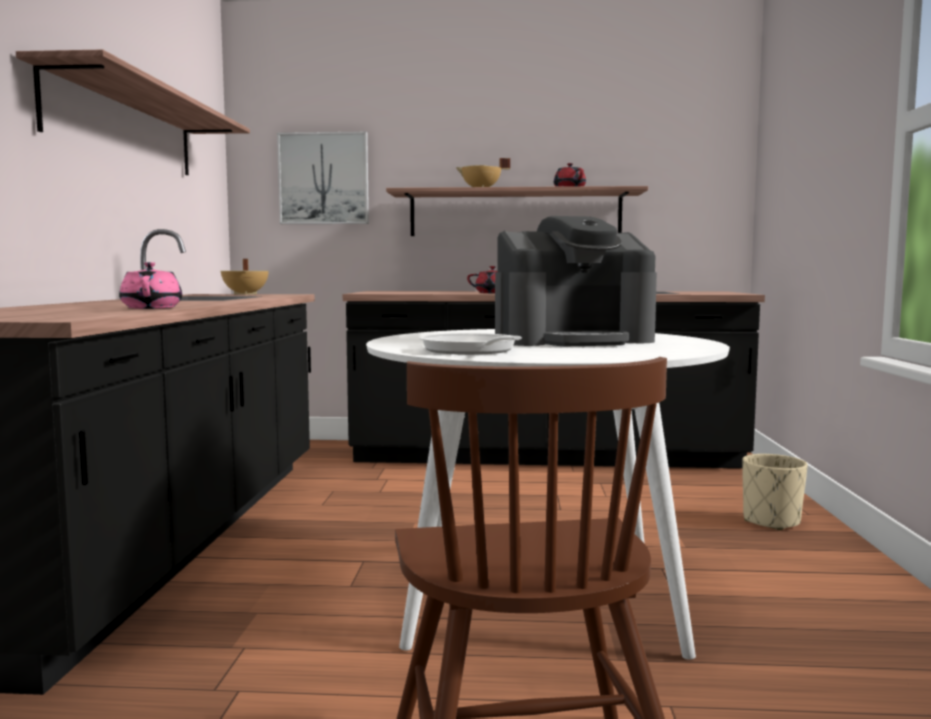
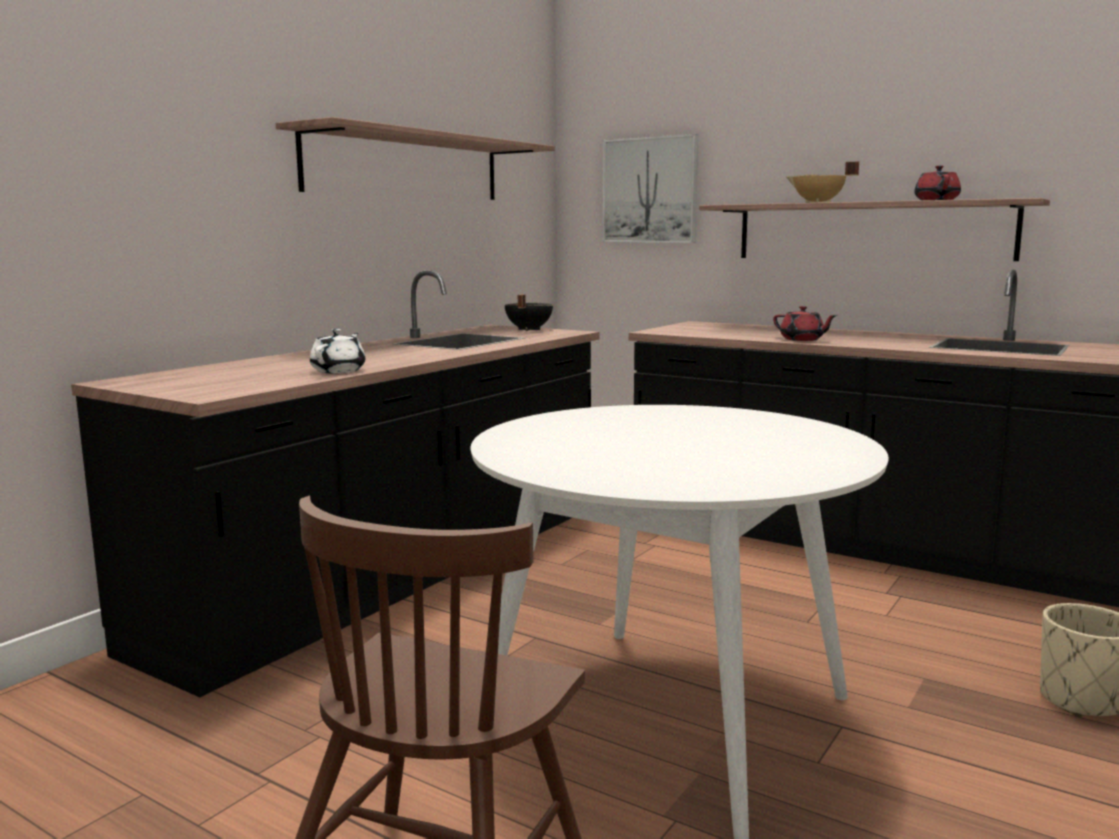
camera: 30 degrees right, 5 degrees up
(152, 308) = (339, 371): pink teapot -> white teapot
(244, 294) = (528, 329): beige cooking pot -> black cooking pot
(471, 351) = (545, 455): frying pan -> none
(573, 340) = (712, 443): coffee machine -> none

